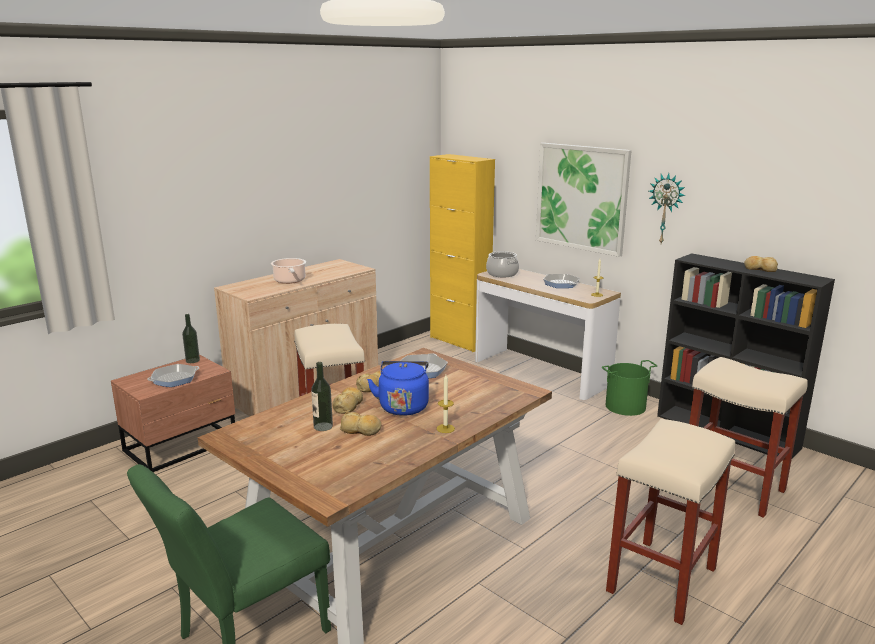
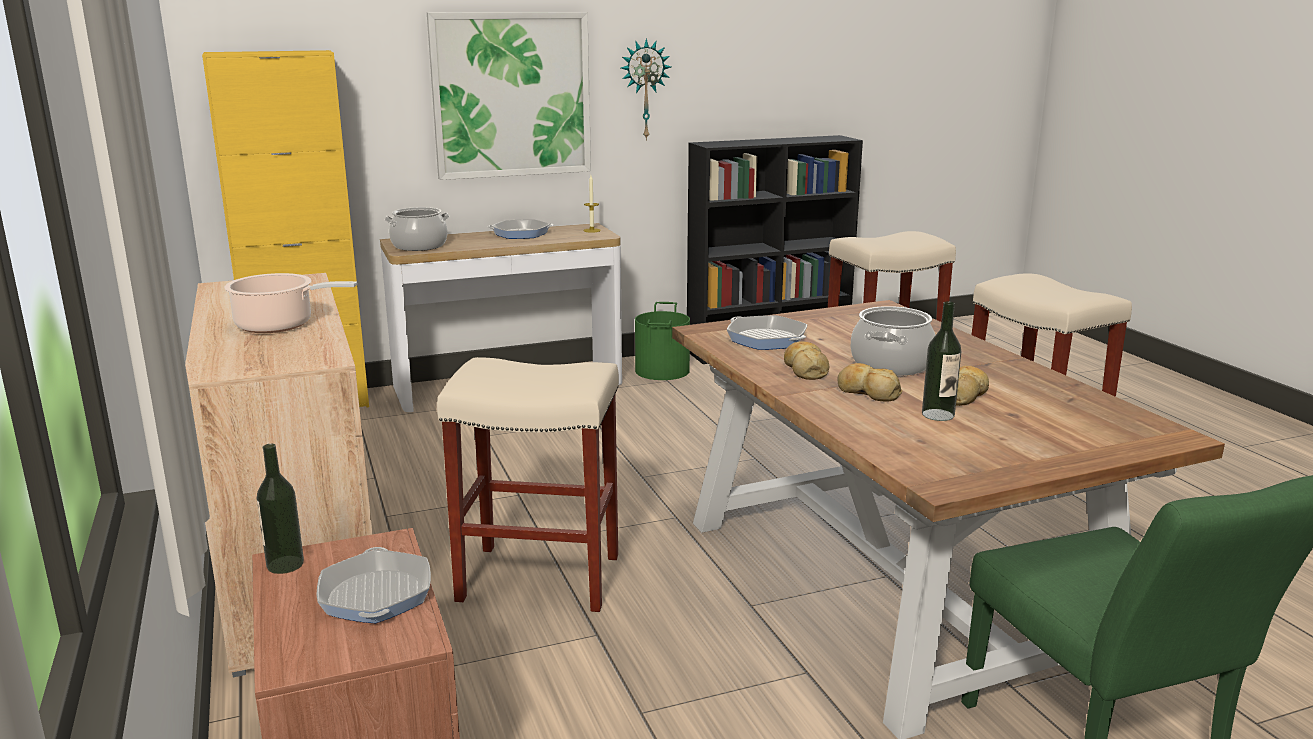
camera: 65 degrees left, 0 degrees up
(403, 406) = (890, 364): blue kettle -> cooking pot
(445, 428) = (977, 356): candle -> none
(760, 269) = (782, 140): bread -> none

